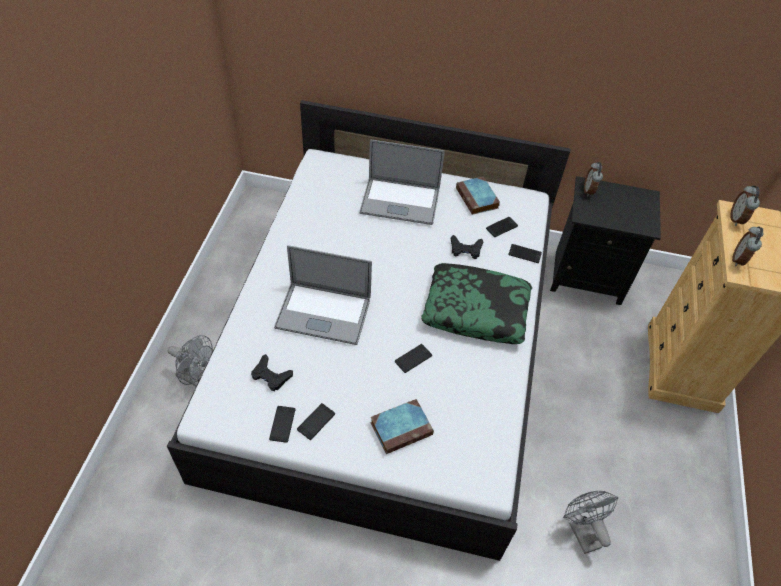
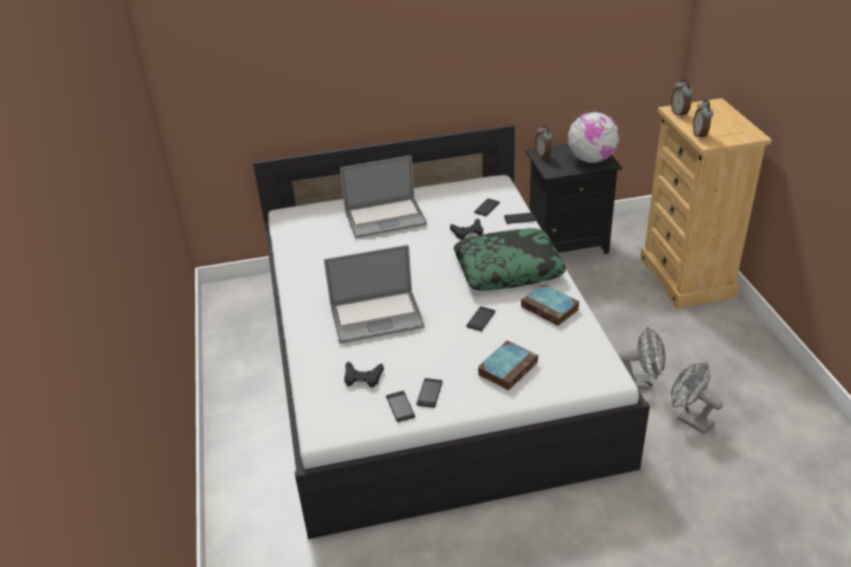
camera: 20 degrees left, 15 degrees down
(197, 378) = (260, 451): grey fan -> grey fan (640, 383)
(477, 199) = (451, 195): book -> book (551, 308)
(634, 216) = (591, 159): none -> globe

